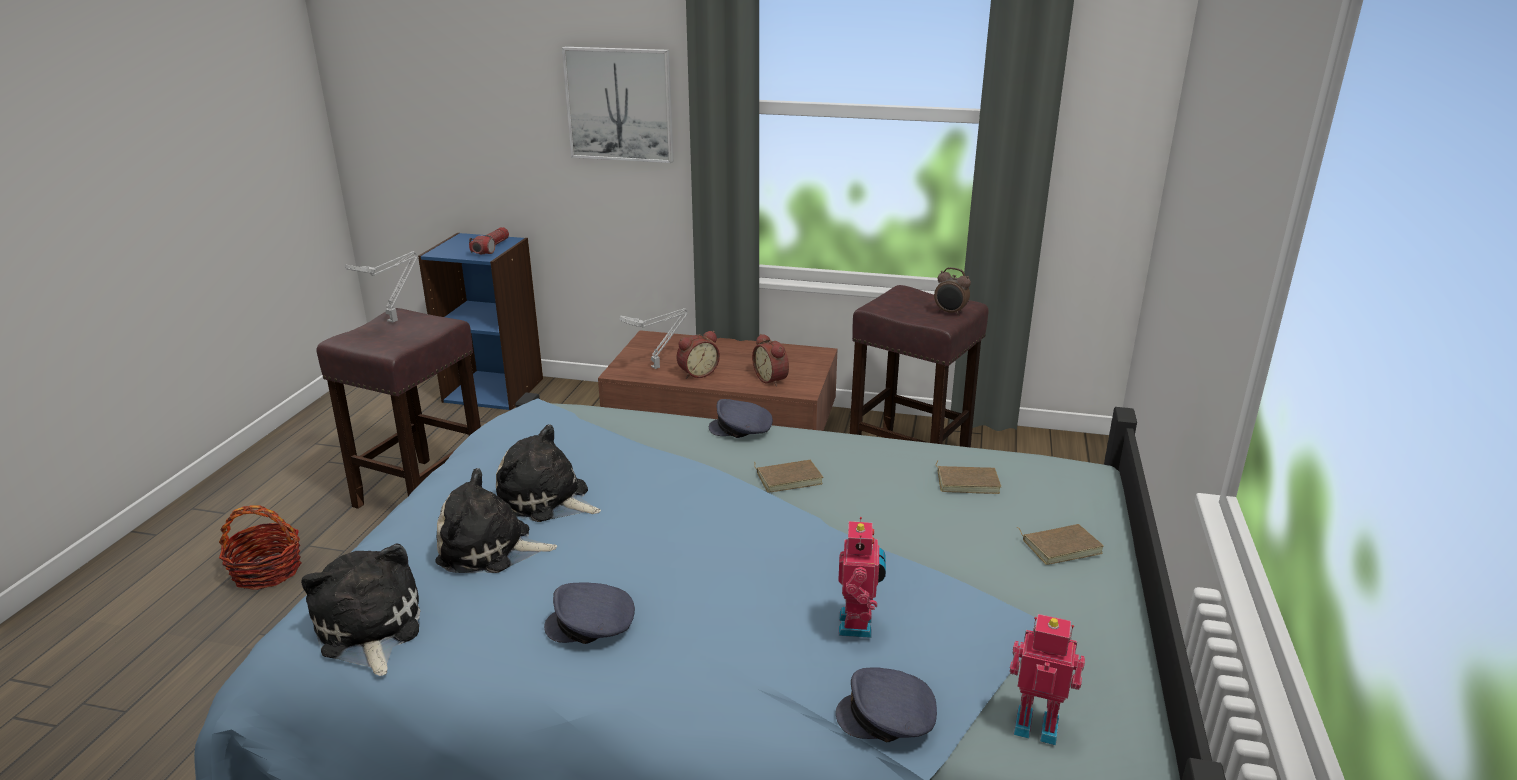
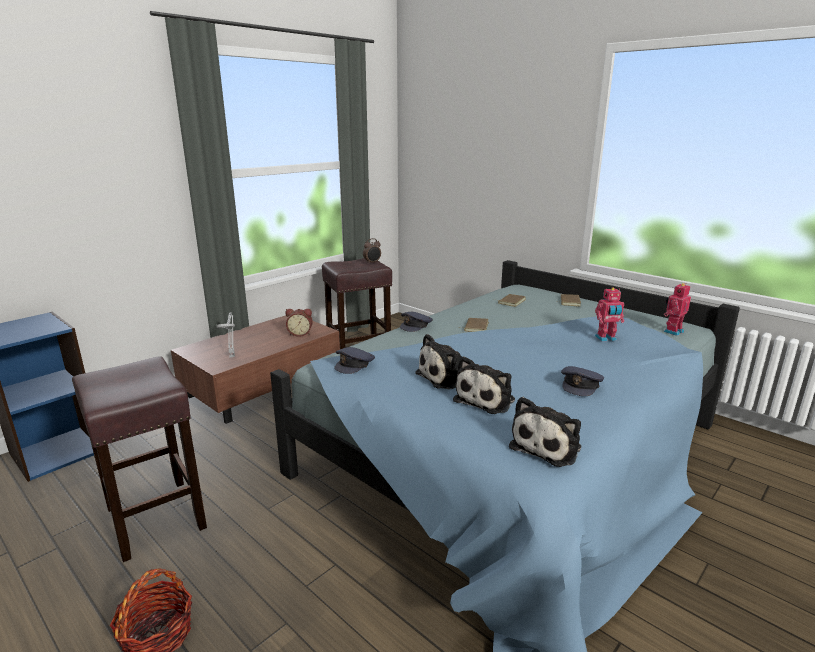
camera: 60 degrees left, 5 degrees down
(368, 630) = (548, 446): plush toy -> plush toy turned 60 degrees counterclockwise
(394, 320) = (105, 378): grey table lamp -> none
(491, 248) = (43, 324): flashlight -> none
(619, 104) = (122, 185): picture -> none
(697, 373) = (260, 348): alarm clock -> none
(858, 625) = (606, 339): toy robot -> toy robot turned 135 degrees clockwise
(888, 718) = (668, 347): grey cap -> grey cap (354, 364)

